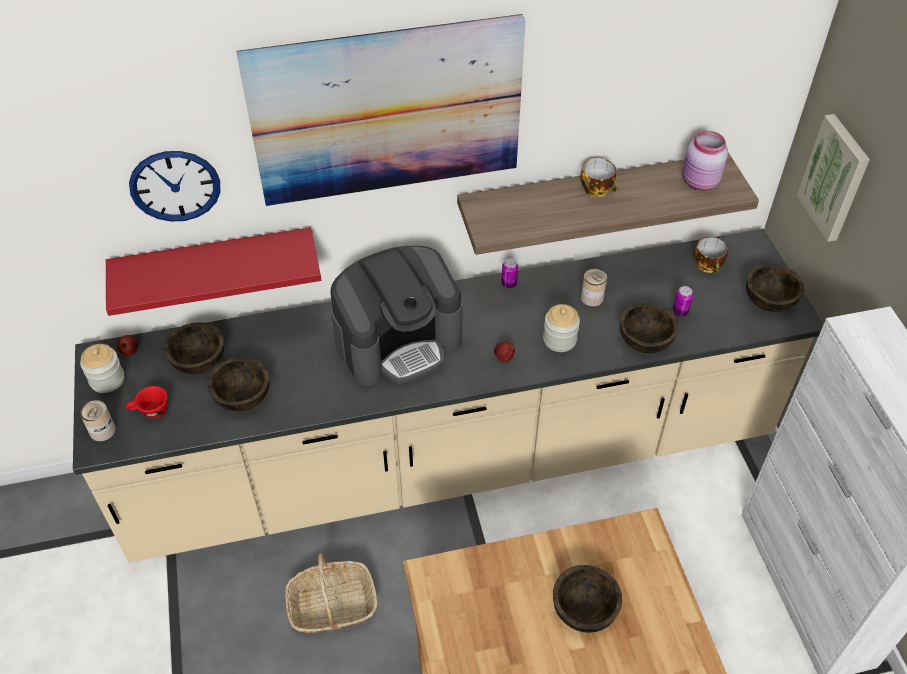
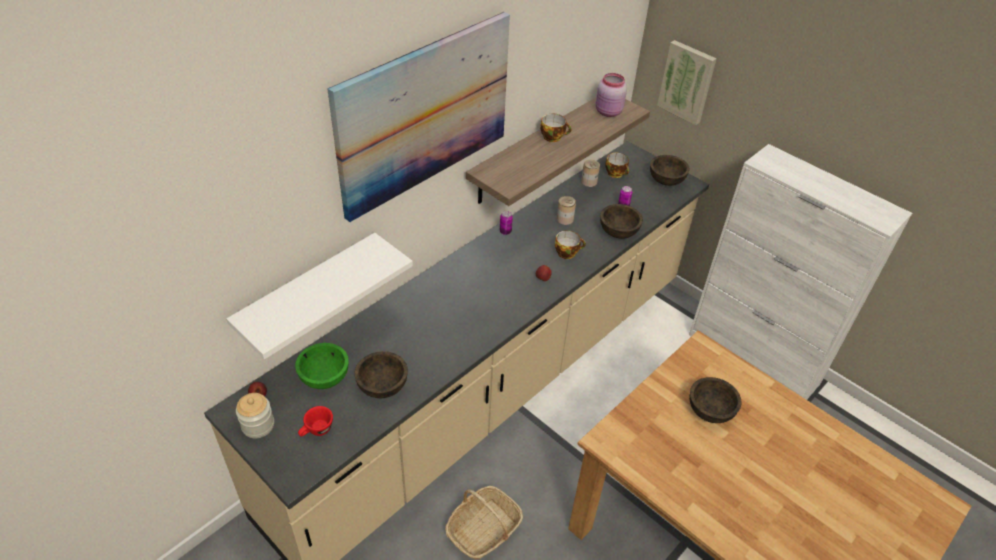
camera: 35 degrees left, 5 degrees down
(102, 430) = (288, 464): can -> can (589, 181)
(175, 186) = (281, 227): wall clock -> none
(199, 361) = (325, 377): brown bowl -> green bowl
(215, 265) = (308, 292): red shelf -> white shelf
(398, 341) = (464, 298): coffee machine -> none
(559, 340) = (567, 252): jar -> cup

